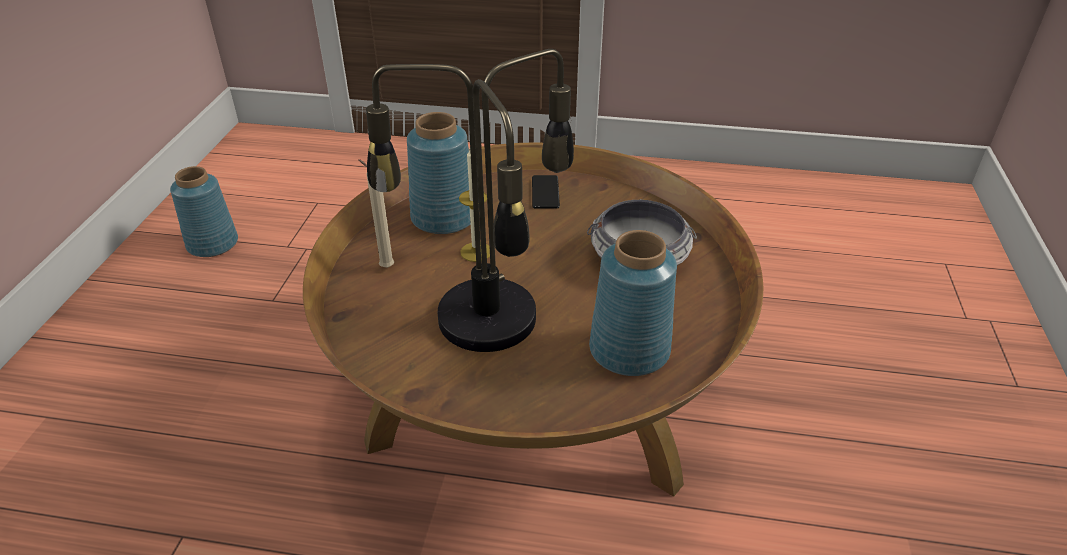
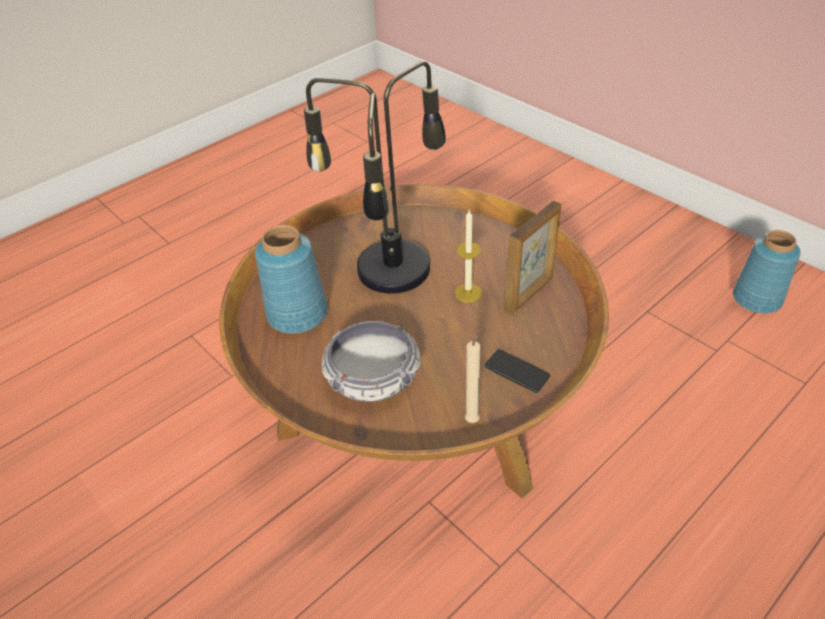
camera: 130 degrees right, 5 degrees up
(385, 267) = (491, 246): beige candle -> beige candle (474, 419)
(442, 218) = (529, 294): blue vase -> picture frame

